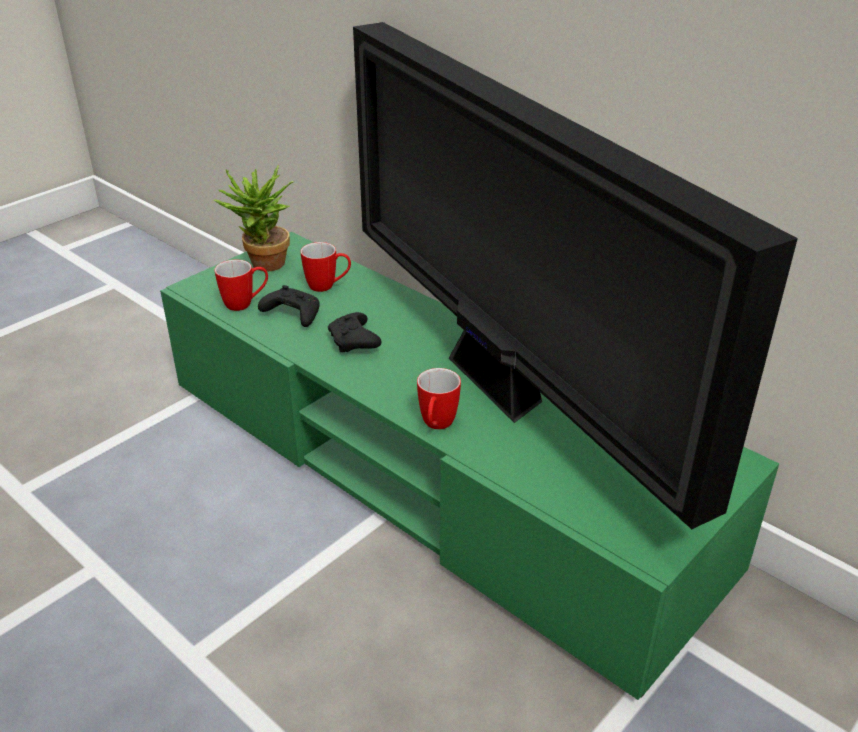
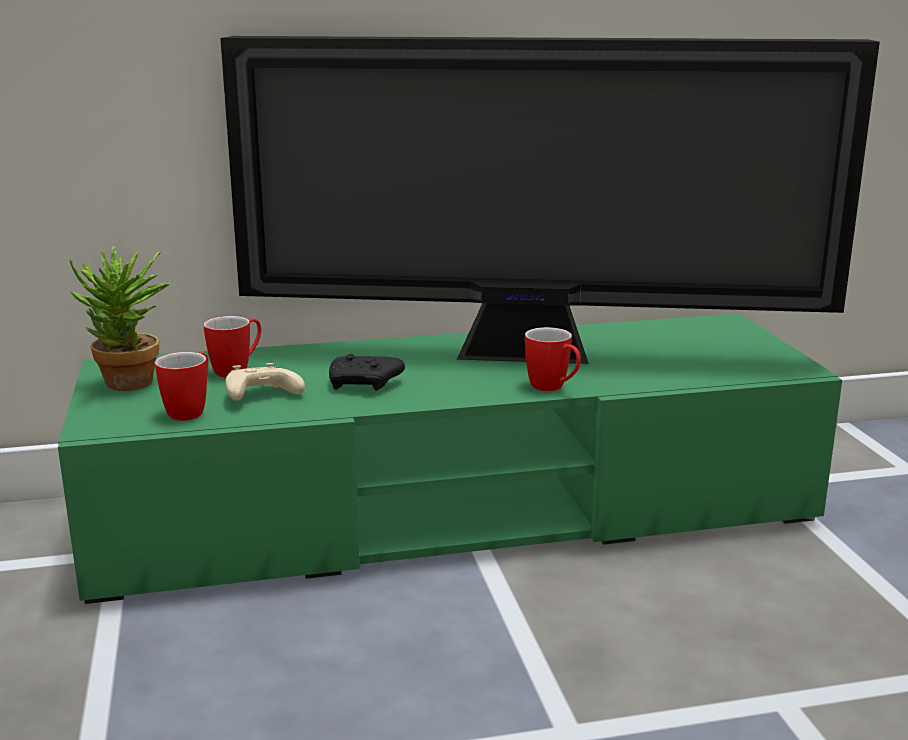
camera: 55 degrees left, 15 degrees down
(292, 315) = (260, 396): black game controller -> beige game controller

